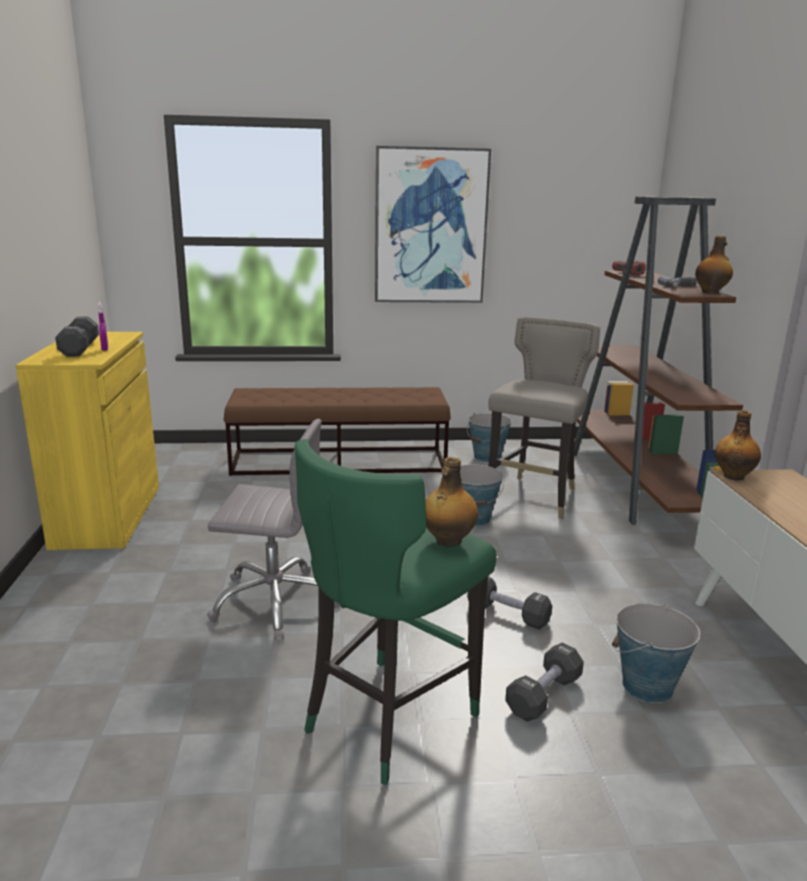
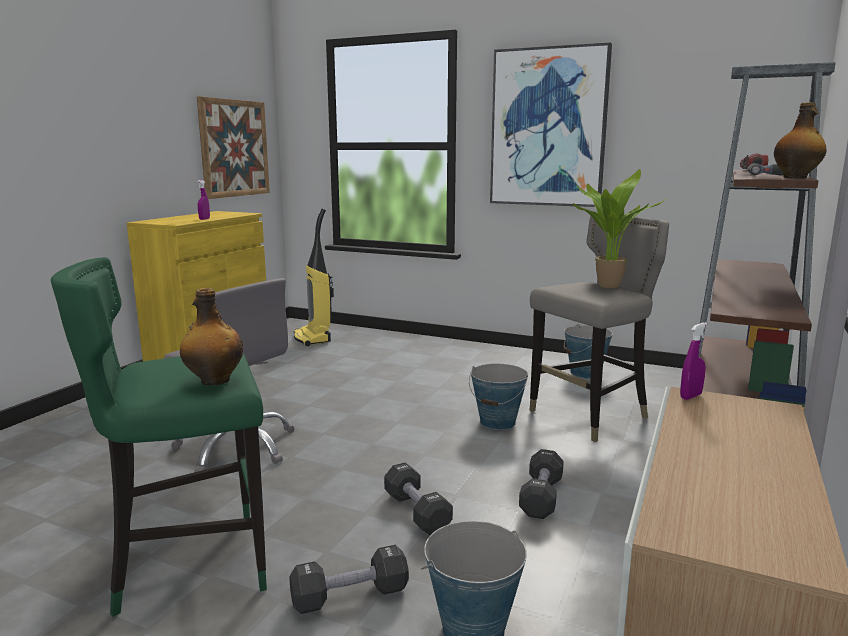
camera: 30 degrees right, 5 degrees down
(72, 250) = (234, 148): none -> picture
(80, 349) = (189, 218): black dumbbell -> black dumbbell (541, 497)
(189, 465) = (313, 338): none -> vacuum cleaner
(339, 461) = (435, 354): brown bench -> none
(547, 383) = (606, 286): none -> potted plant
(733, 476) = (690, 396): bottle -> purple spray bottle

